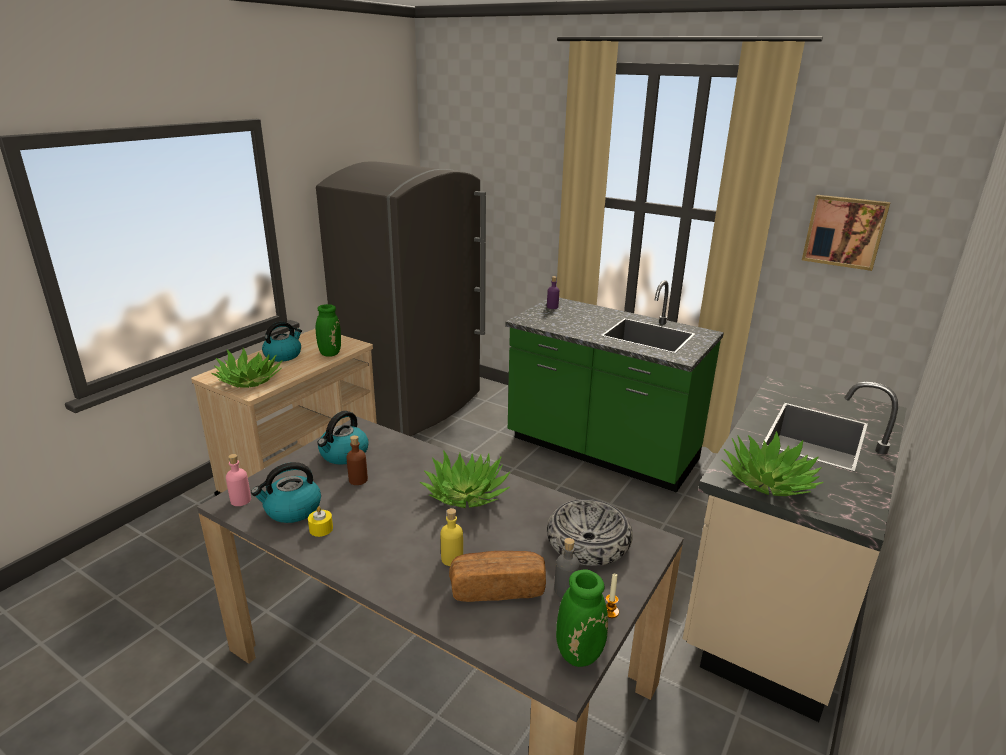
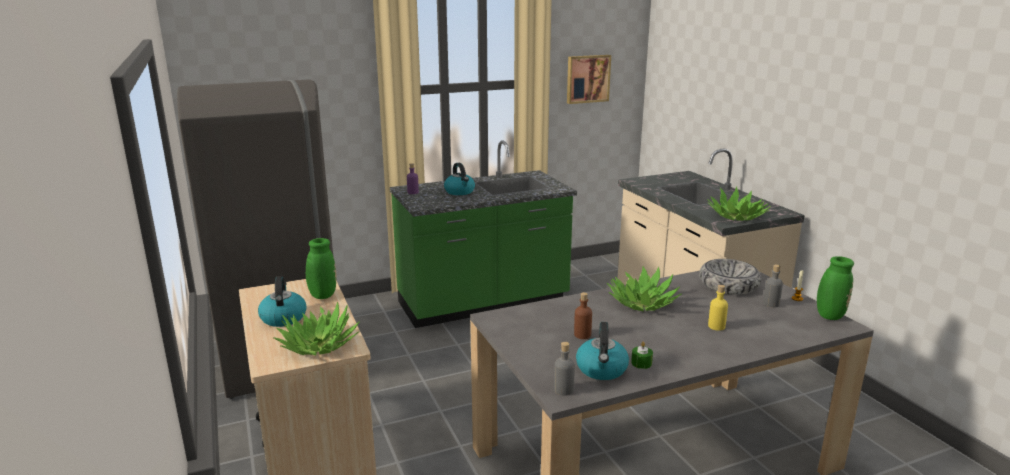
camera: 55 degrees left, 5 degrees down
(241, 500) = (563, 390): pink bottle -> grey bottle
(321, 529) = (641, 363): yellow candle -> green candle
(343, 454) = (534, 332): kettle -> kettle (460, 192)
(497, 588) = (757, 321): bread -> none

